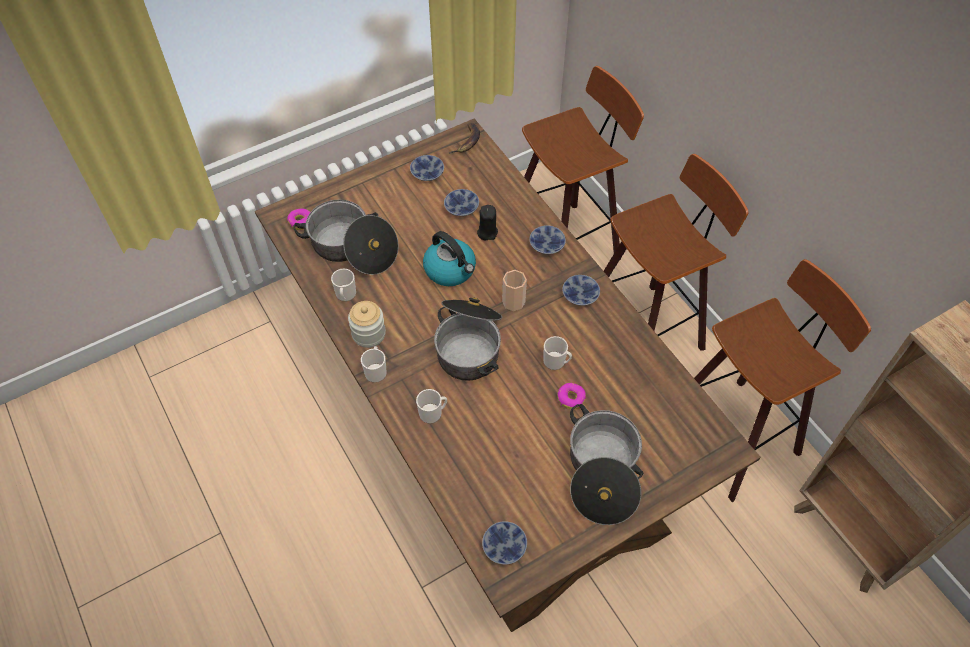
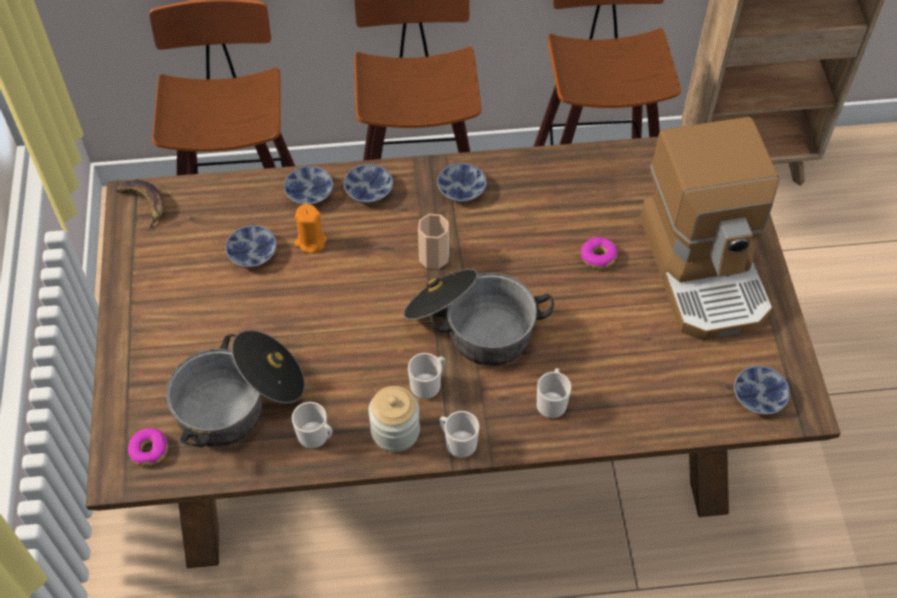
camera: 65 degrees left, 0 degrees up
(426, 173) = (166, 269): bowl -> bowl (309, 194)
(450, 270) = (346, 302): kettle -> none
(487, 232) = (310, 241): black candle -> orange candle
(556, 362) = (542, 250): mug -> mug (428, 384)
(601, 473) = (705, 269): cooking pot -> coffee machine

